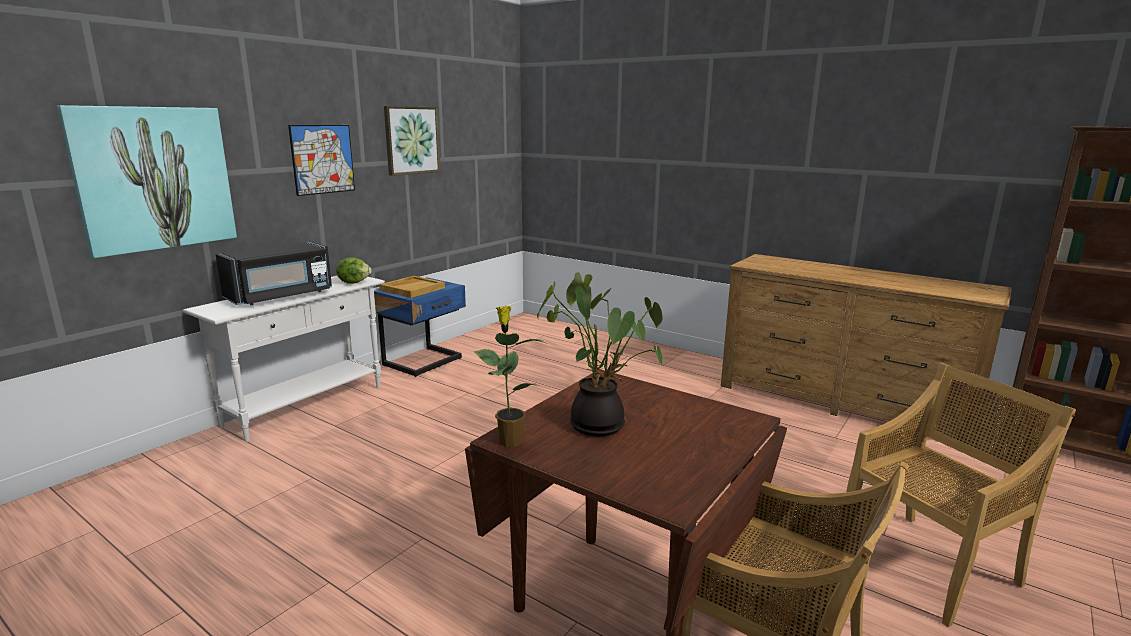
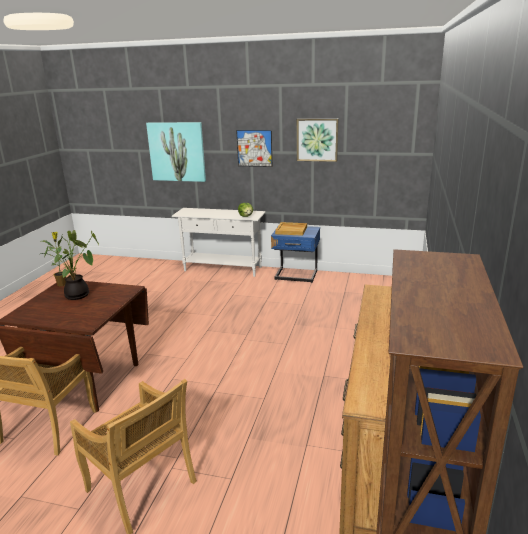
camera: 70 degrees right, 5 degrees up
(280, 296) = (211, 213): black microwave -> none

